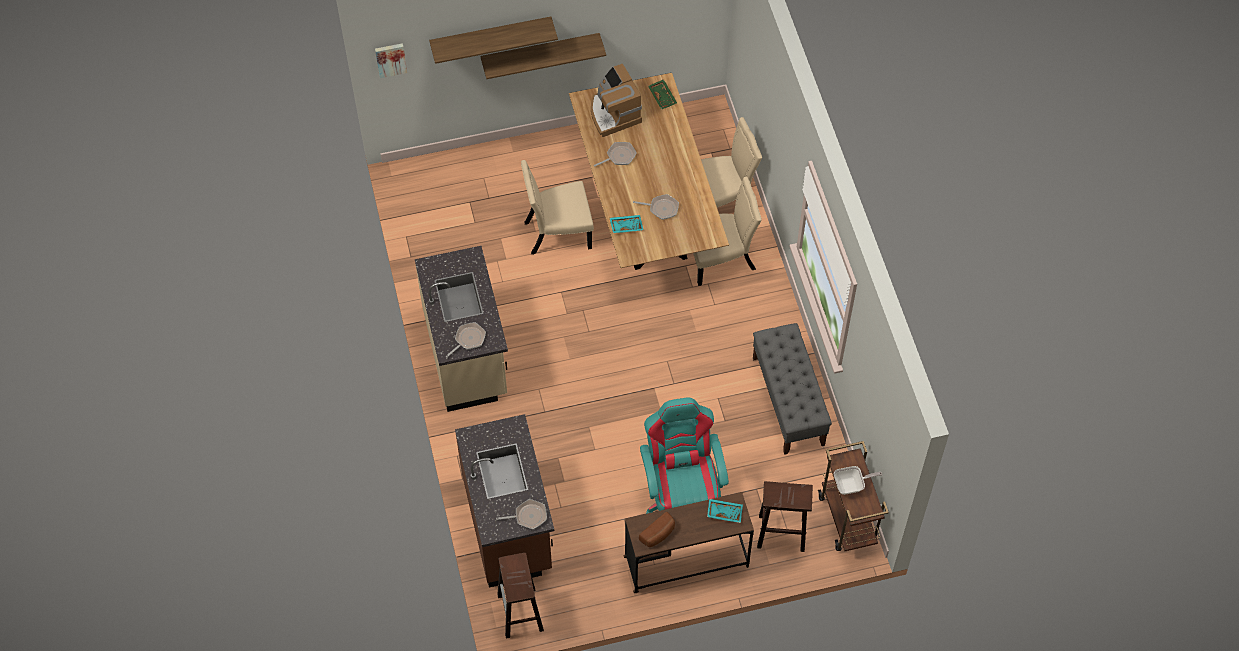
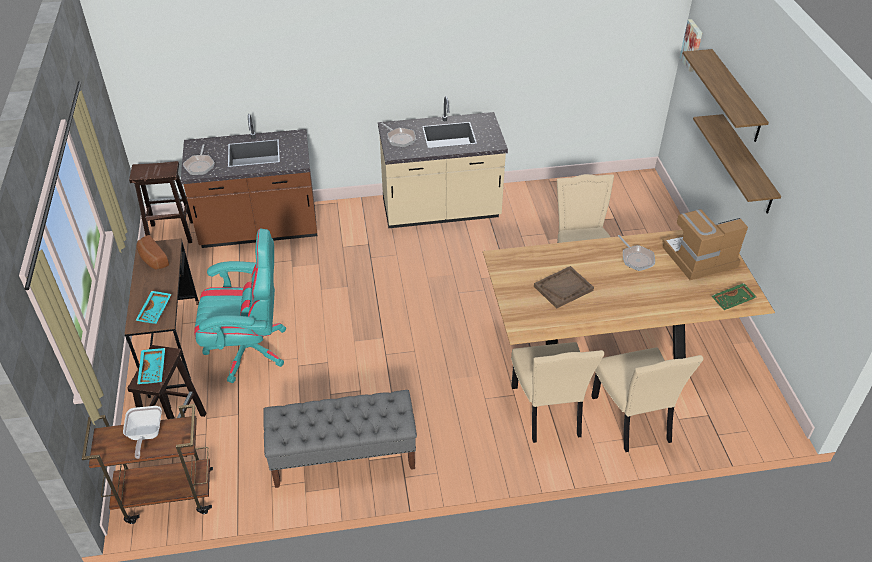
camera: 95 degrees right, 15 degrees down
(626, 226) = (538, 258): turquoise tray -> turquoise tray (153, 369)
(661, 208) = (563, 288): frying pan -> brown tray

